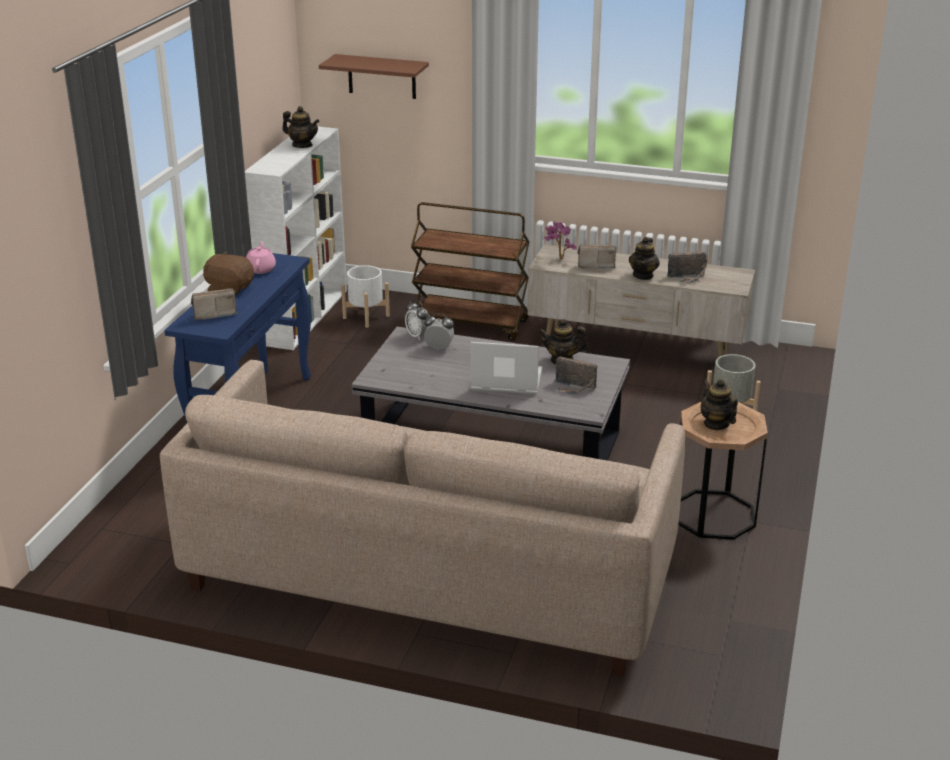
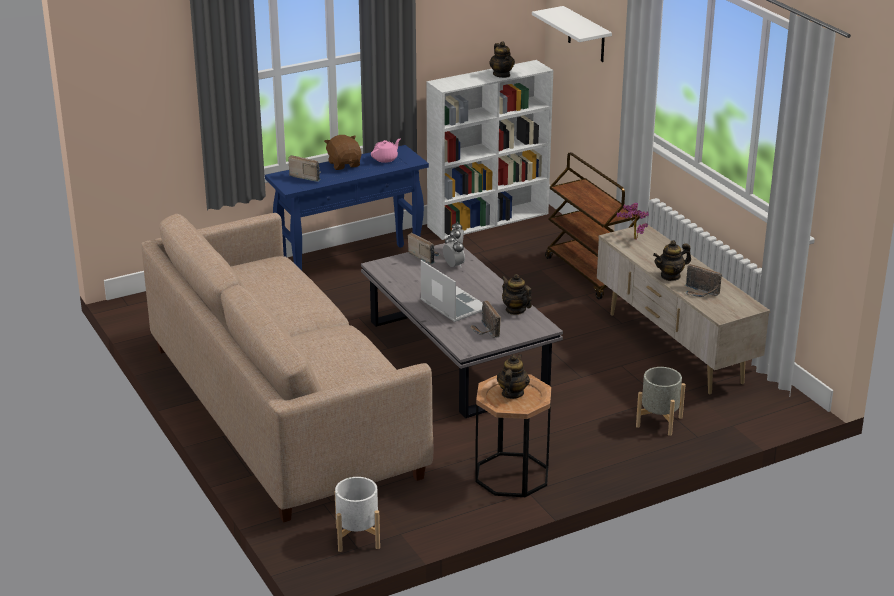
camera: 45 degrees right, 0 degrees up
(366, 317) = (528, 238): white planter -> white planter (357, 537)
(382, 76) = (586, 35): brown shelf -> white shelf
(595, 265) = (650, 254): radio -> radio (424, 256)

